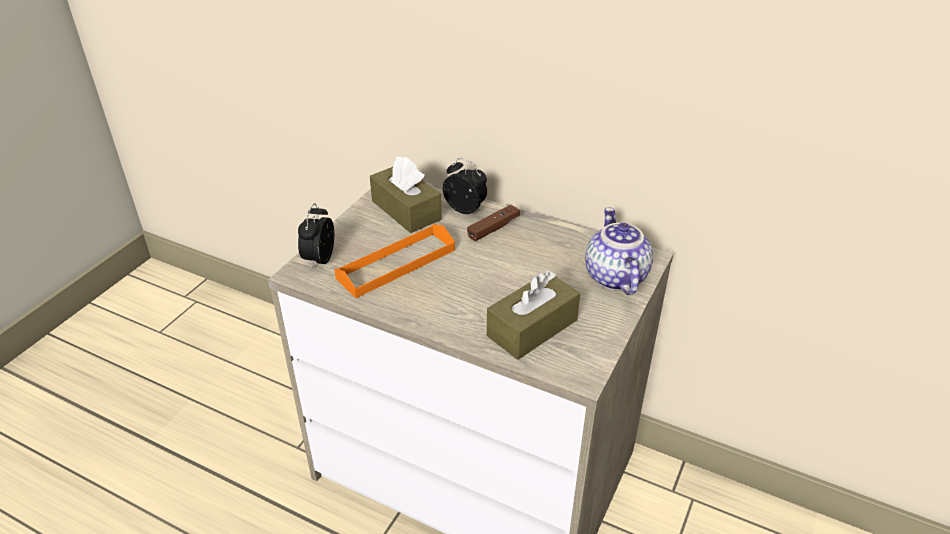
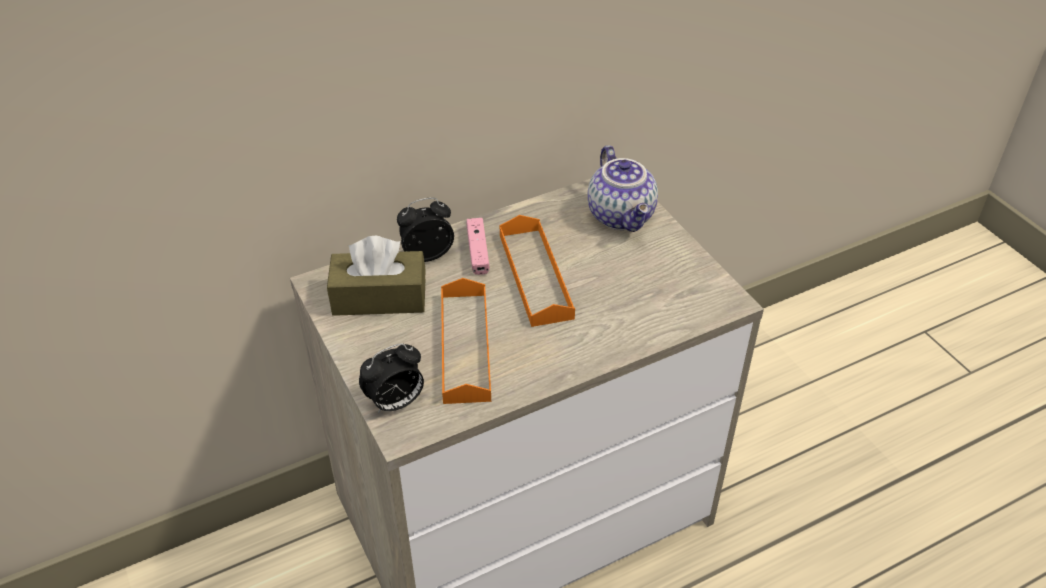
camera: 55 degrees left, 5 degrees up
(319, 259) = (395, 403): alarm clock -> alarm clock turned 75 degrees counterclockwise
(493, 228) = (478, 251): brown game controller -> pink game controller
(498, 263) = (535, 275): none -> orange tray
(532, 328) = (645, 300): brown tissue box -> none
(614, 276) = (622, 216): teapot -> teapot turned 135 degrees counterclockwise

